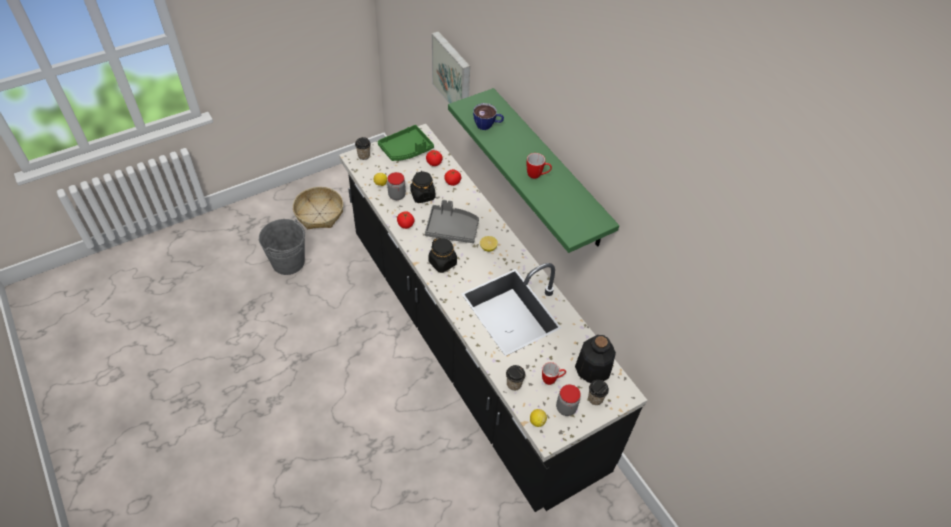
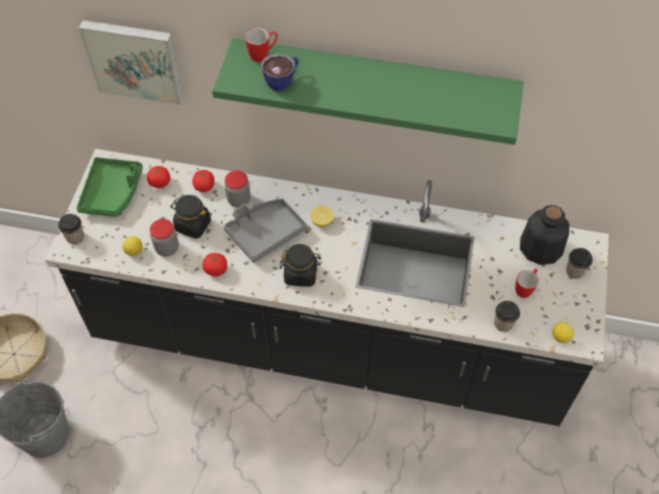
camera: 45 degrees left, 5 degrees up
(537, 175) = (397, 93): mug -> mug (263, 55)
(566, 408) = (565, 302): jar -> jar (239, 200)

